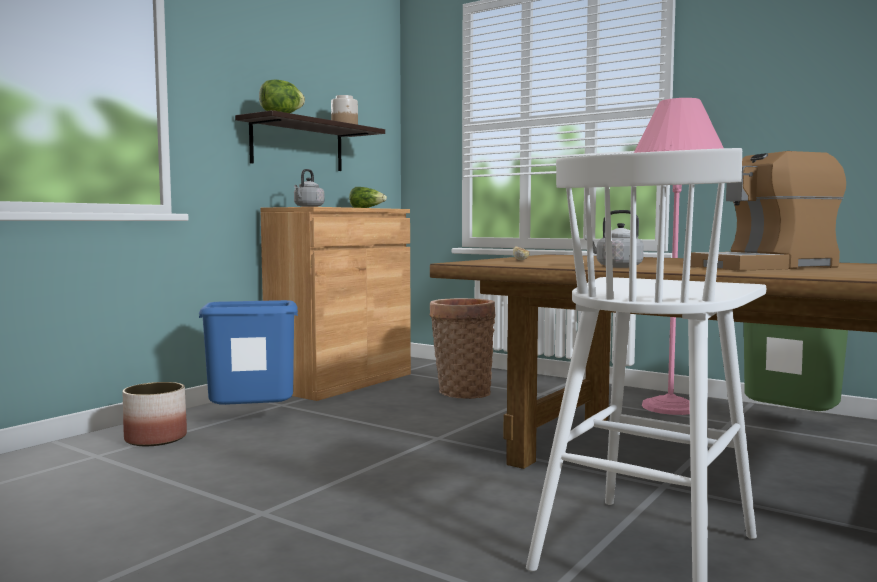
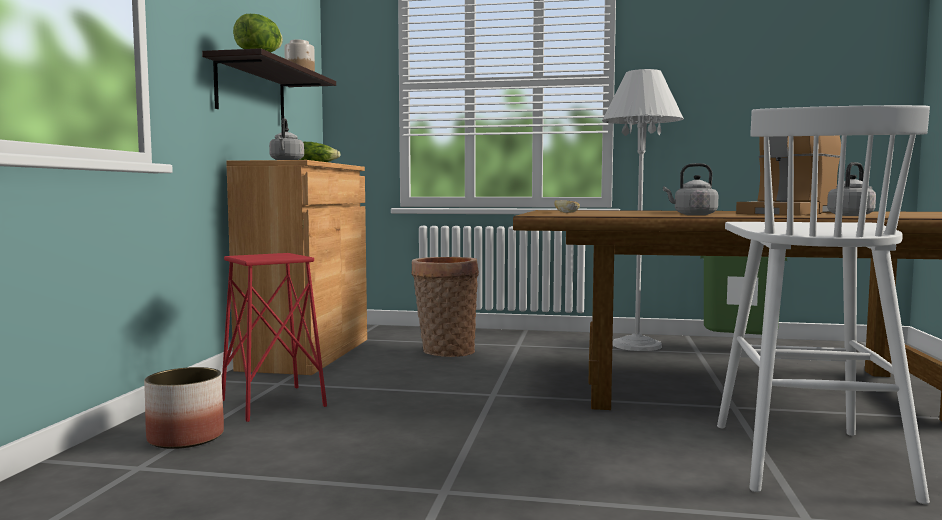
camera: 25 degrees left, 0 degrees up
(253, 420) = (273, 403): blue trash can -> red stool
(669, 407) = (636, 345): pink floor lamp -> white floor lamp
(801, 273) = (851, 215): none -> grey kettle

